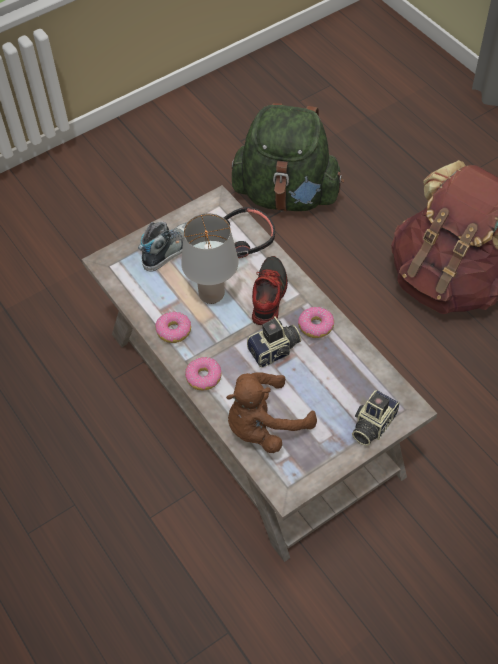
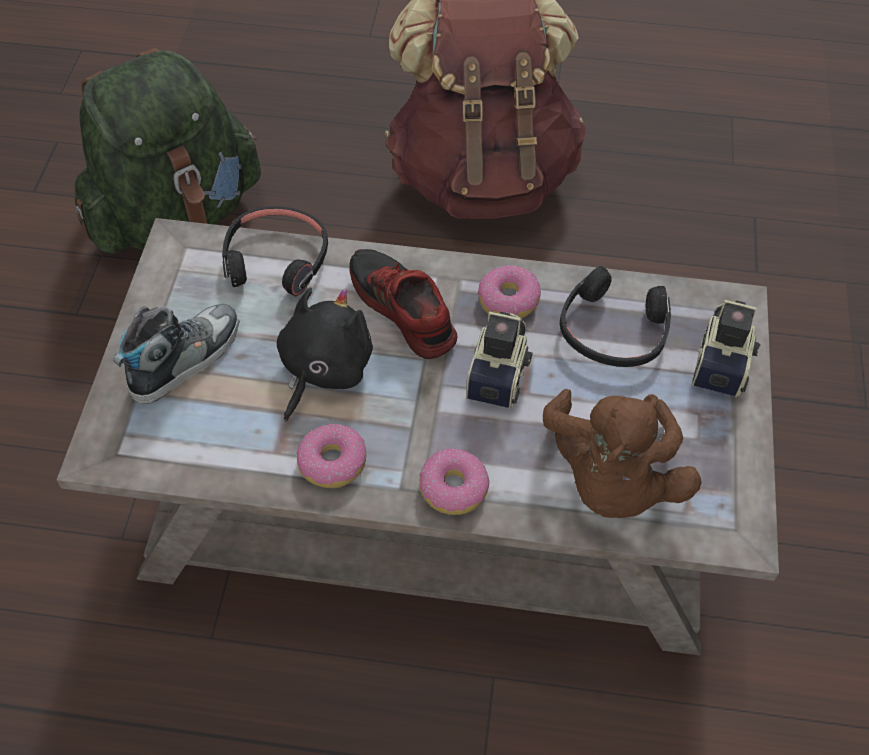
camera: 50 degrees left, 0 degrees up
(169, 249) = (185, 358): shoe -> shoe turned 45 degrees clockwise
(211, 294) = (323, 369): grey table lamp -> black plush toy
(342, 373) = (613, 330): none -> black headphones
(372, 425) = (722, 361): camera -> camera turned 150 degrees counterclockwise

